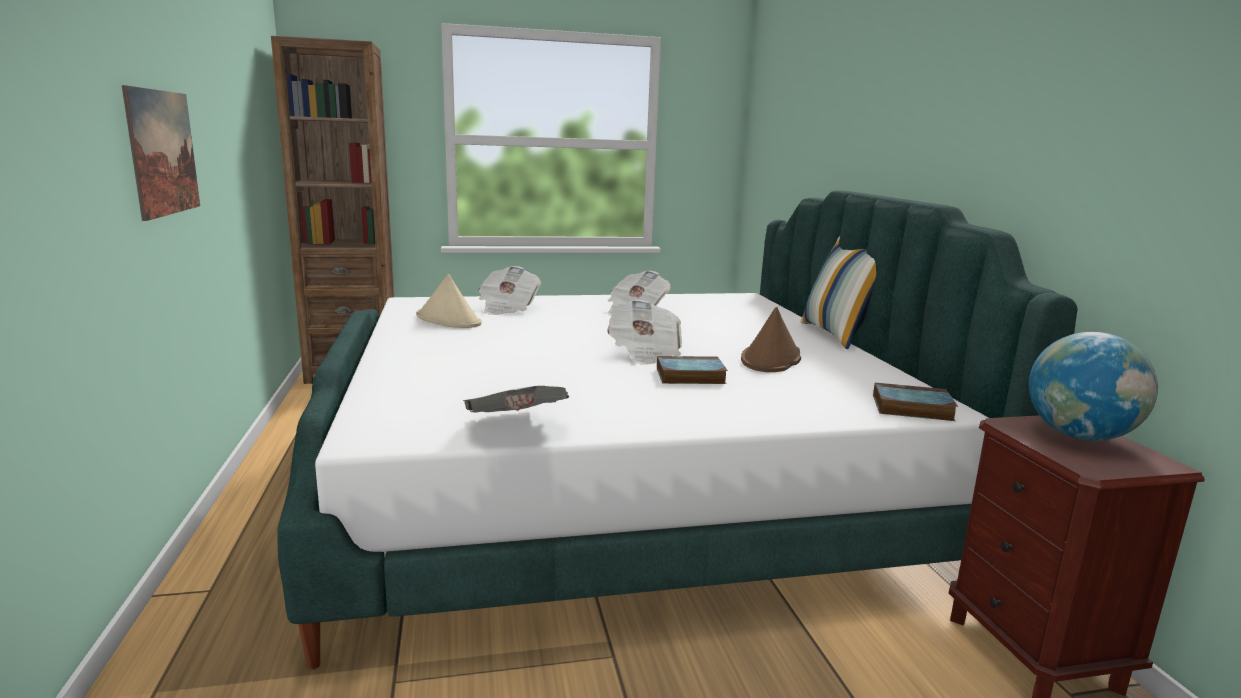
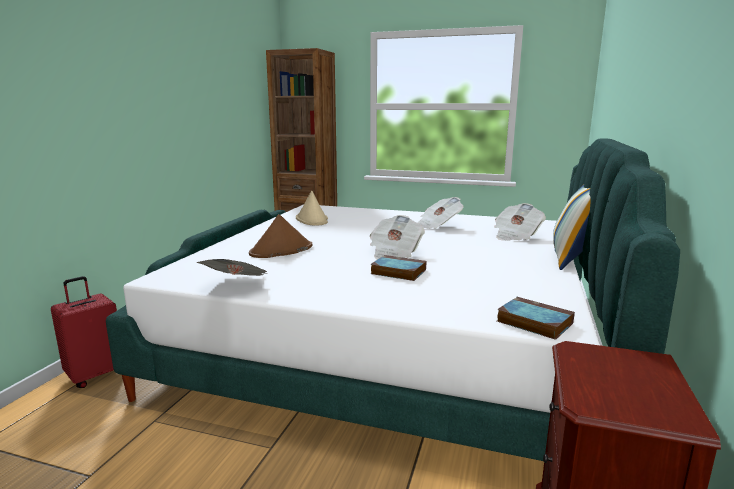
camera: 30 degrees right, 0 degrees up
(163, 152) = (150, 117): picture -> none
(188, 649) = (96, 375): none -> red suitcase
(507, 308) = (358, 216): newspaper -> newspaper (516, 236)
(771, 359) = (480, 269): brown hat -> brown hat (281, 250)
(1079, 436) = (633, 374): globe -> none

